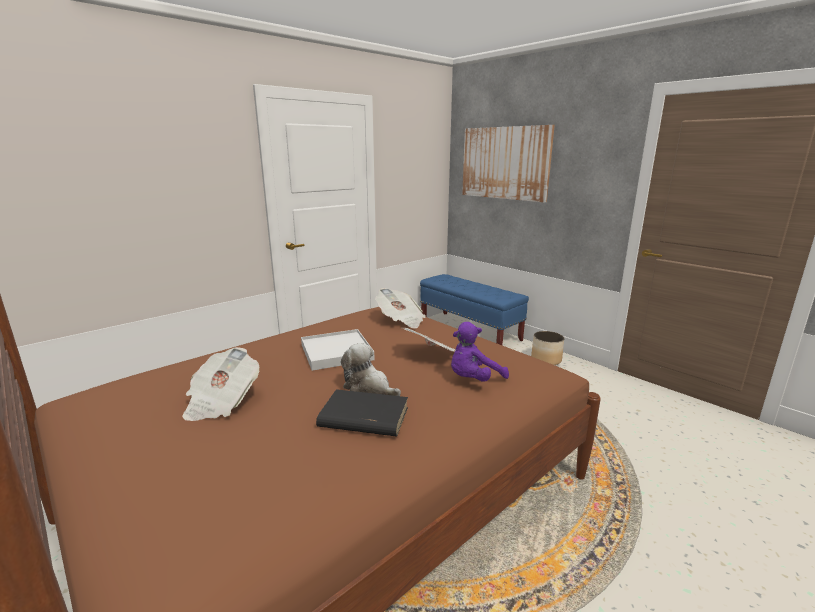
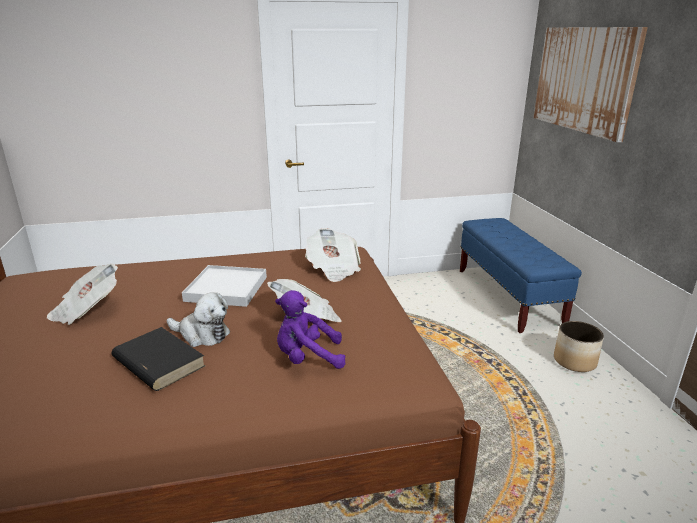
camera: 30 degrees right, 5 degrees up
(369, 388) = (202, 334): plush toy -> plush toy turned 135 degrees clockwise

